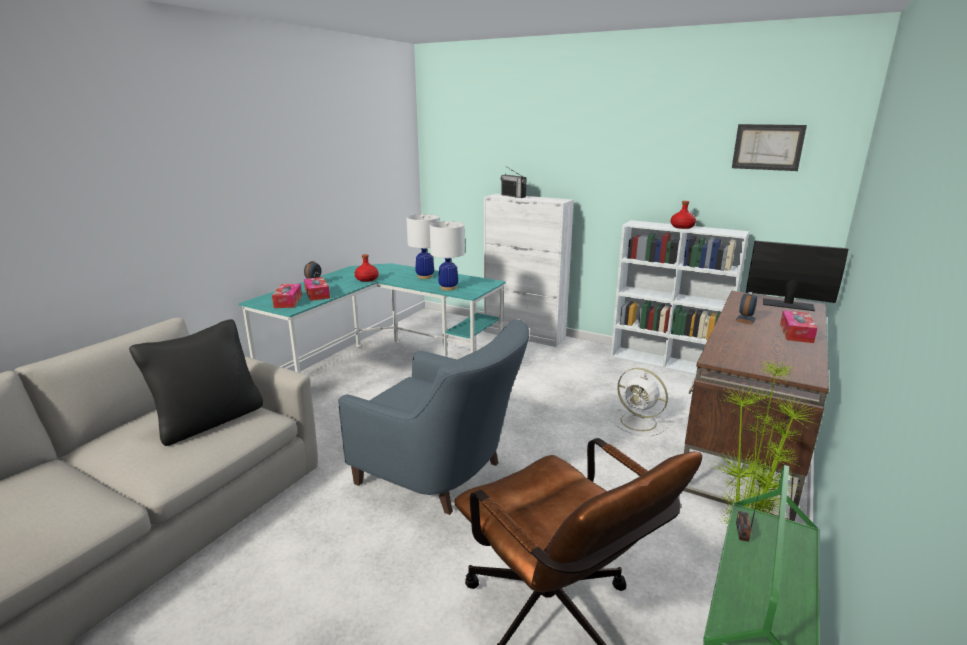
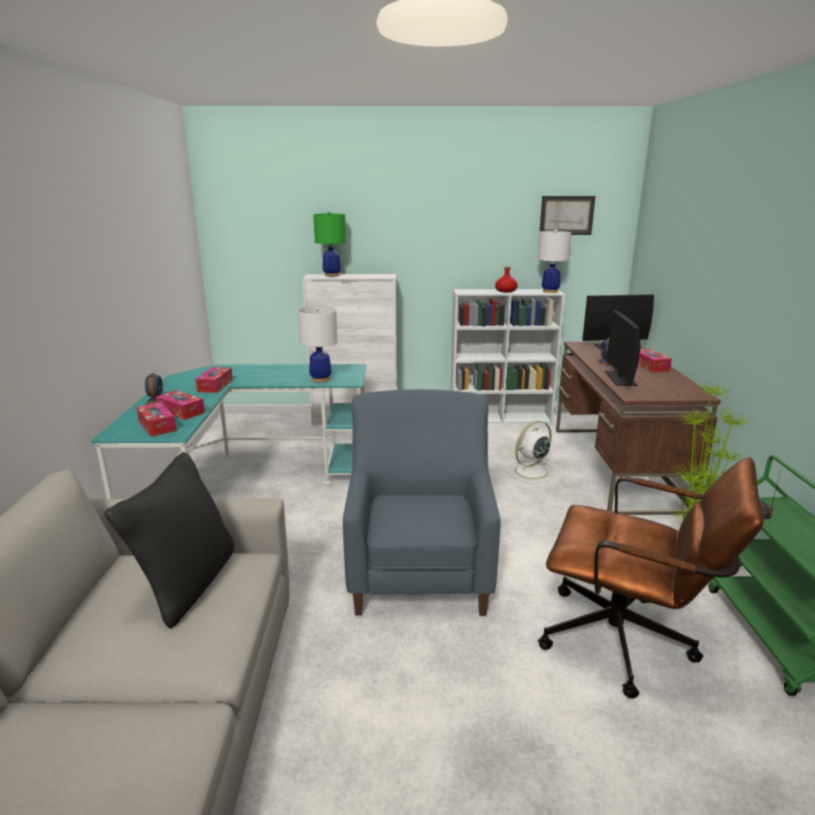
camera: 30 degrees left, 0 degrees up
(367, 279) = (215, 385): red bottle -> tissue box
(425, 277) = (277, 372): white table lamp -> white table lamp (550, 291)
(442, 475) = (419, 567): blue armchair -> blue armchair turned 90 degrees counterclockwise
(513, 196) = (332, 275): radio -> green table lamp
(640, 422) = (530, 472): white fan -> white fan turned 135 degrees clockwise
(734, 339) = (620, 378): none -> monitor

